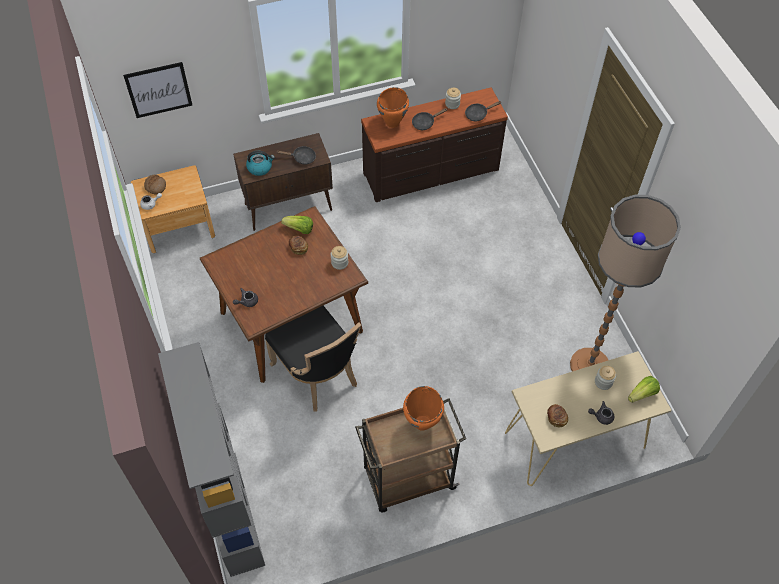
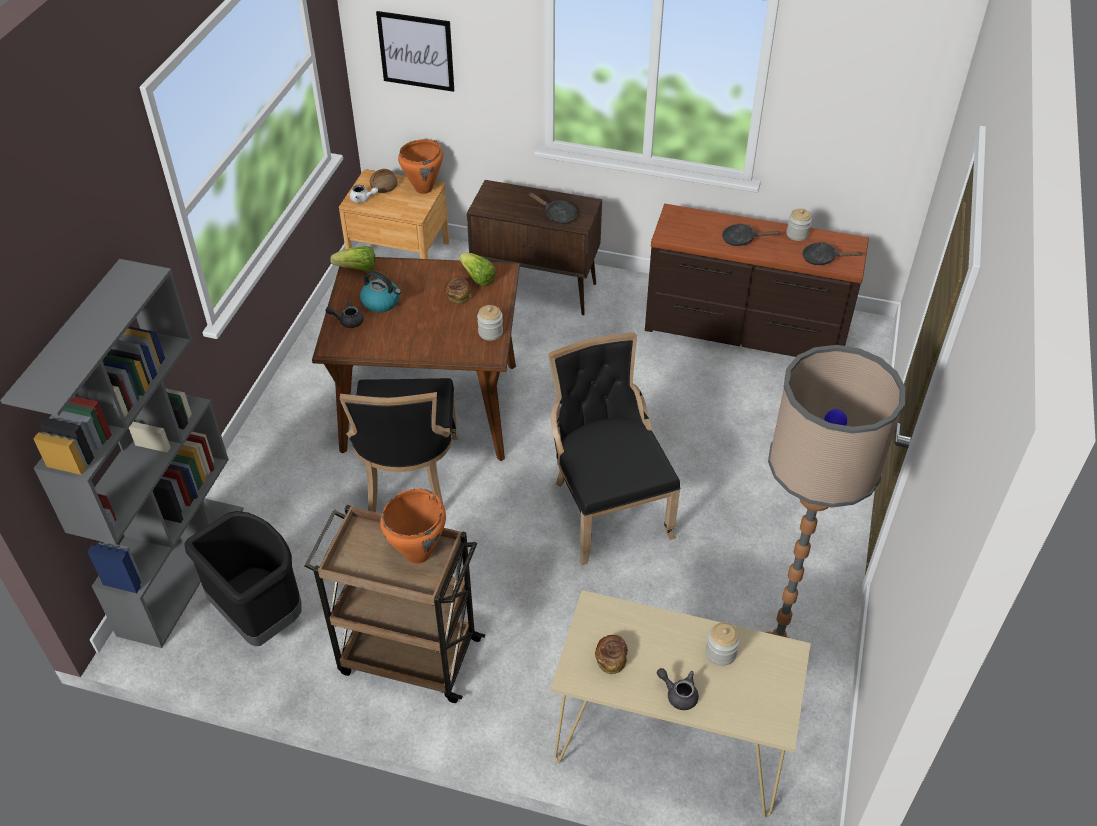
camera: 35 degrees right, 10 degrees down
(260, 168) = (501, 205): kettle -> kettle (381, 302)
(305, 509) = (260, 615): none -> black trash can
(393, 123) = (699, 223): orange cooking pot -> orange cooking pot (424, 189)
(442, 327) = (607, 507): none -> black chair
(642, 394) = (767, 701): lettuce -> lettuce (357, 269)

